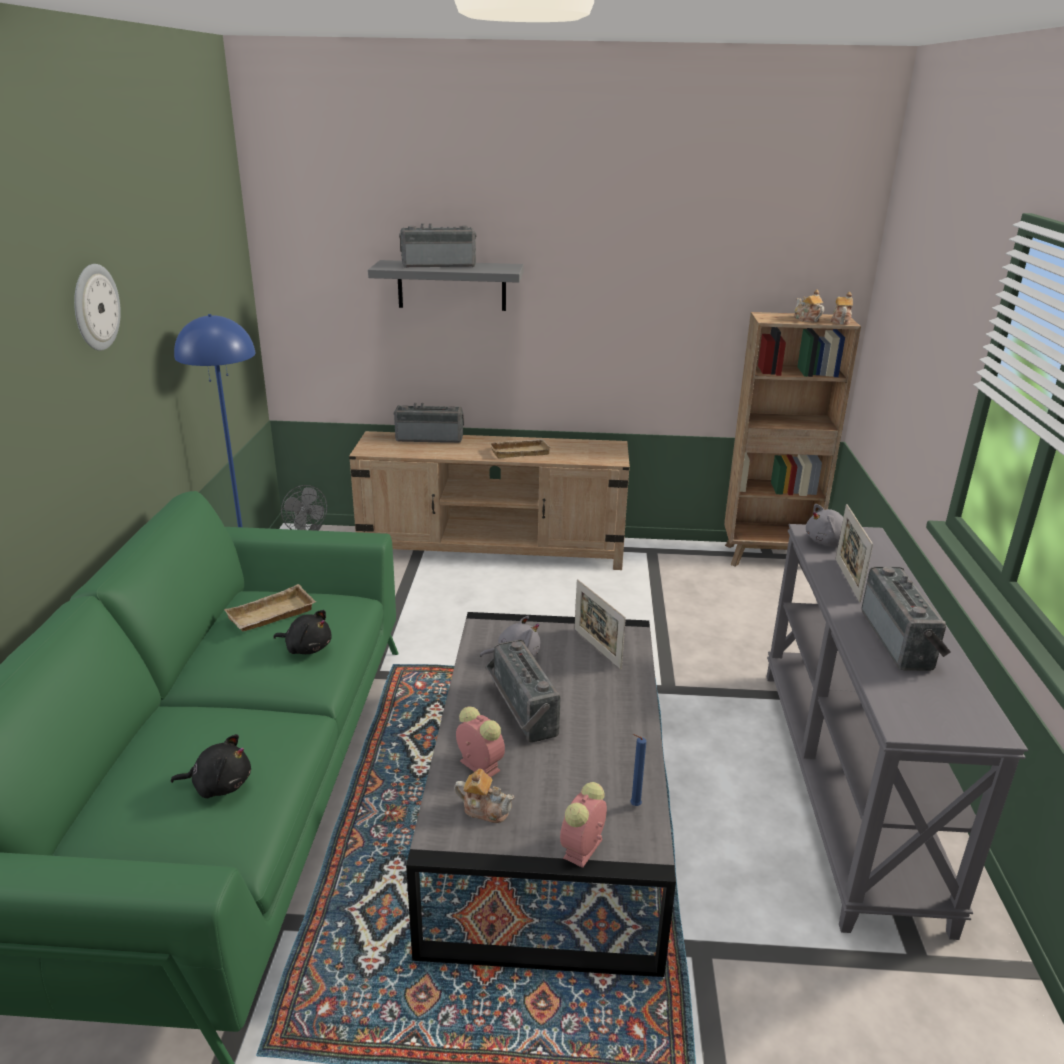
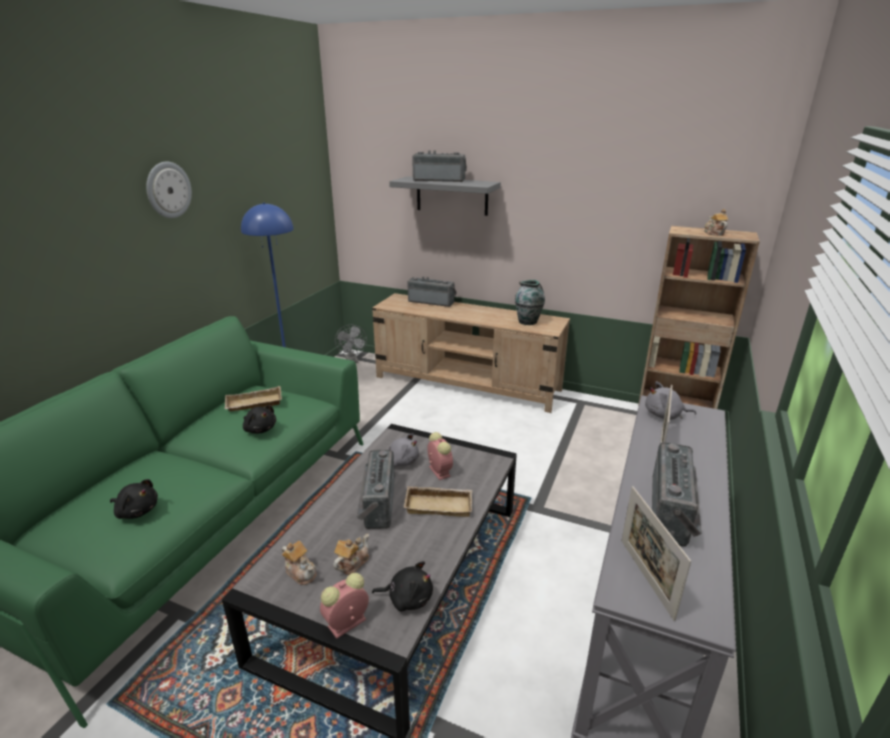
camera: 20 degrees right, 0 degrees up
(478, 765) = (320, 537): alarm clock -> alarm clock (438, 471)
(519, 451) = (485, 317): beige tray -> beige tray (439, 504)
(579, 452) = (528, 322): none -> vase
(597, 648) = (463, 467): picture frame -> picture frame (646, 577)
(633, 806) = (407, 598): blue candle -> black plush toy
(840, 321) = (743, 236): teapot -> teapot (352, 563)

